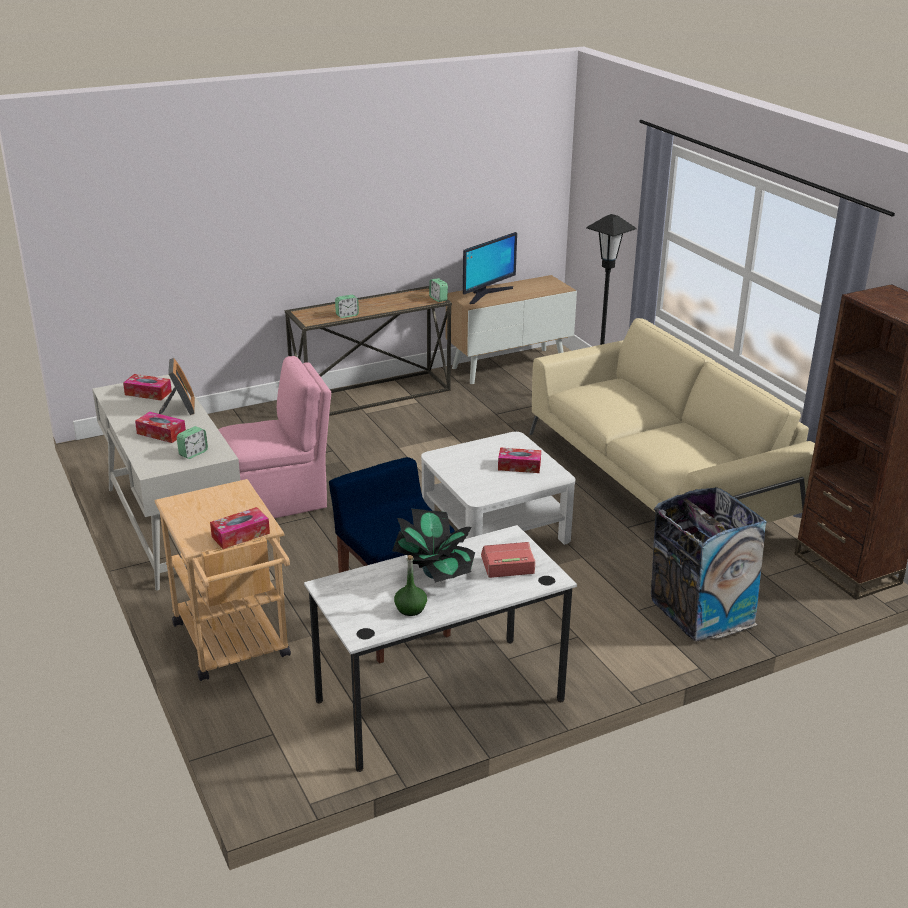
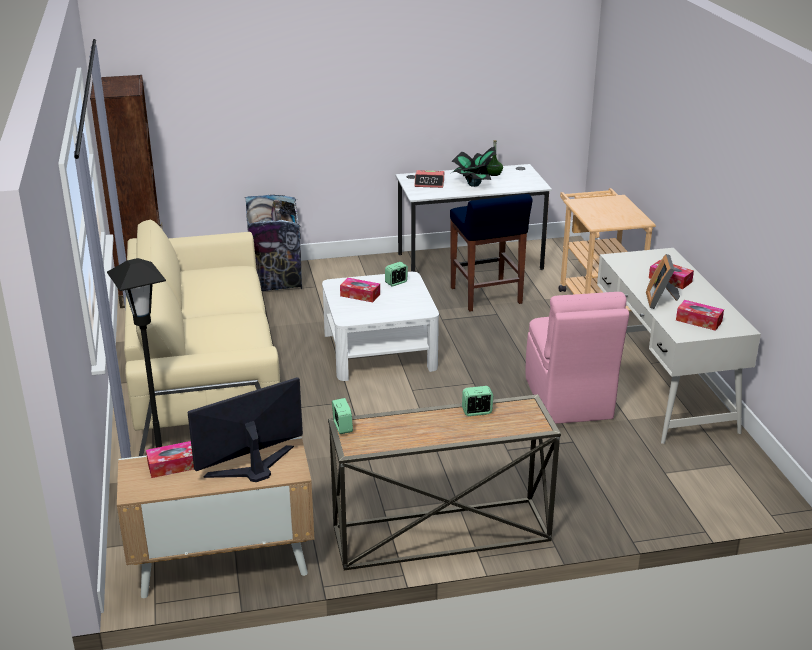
camera: 165 degrees left, 0 degrees up
(193, 453) = (637, 261): alarm clock -> alarm clock (396, 283)
(240, 535) = (591, 198): tissue box -> tissue box (174, 465)
(277, 500) = (568, 400): pink chair -> pink chair turned 90 degrees counterclockwise

